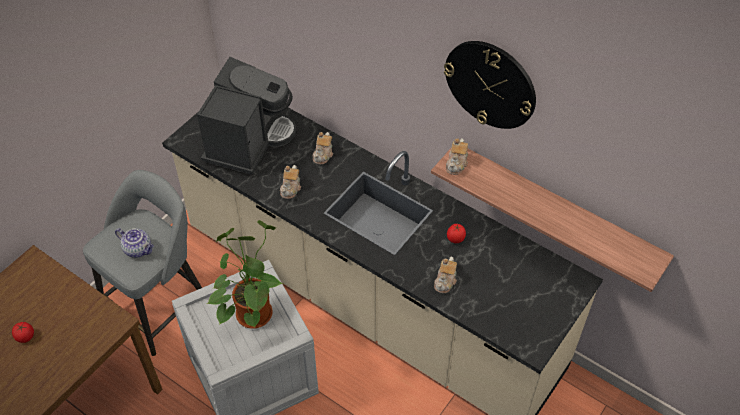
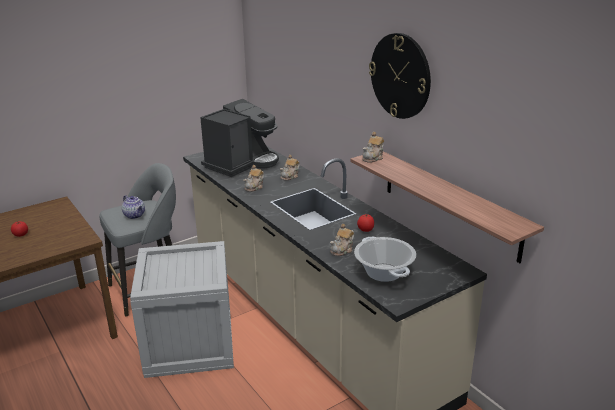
camera: 20 degrees right, 25 degrees down
(252, 311) = (192, 266): potted plant -> none
(503, 307) = (384, 272): none -> cooking pot

